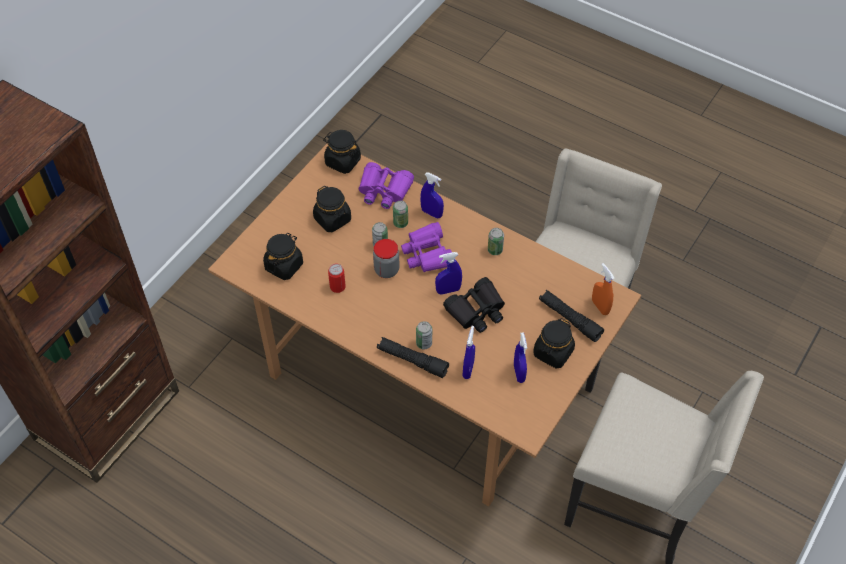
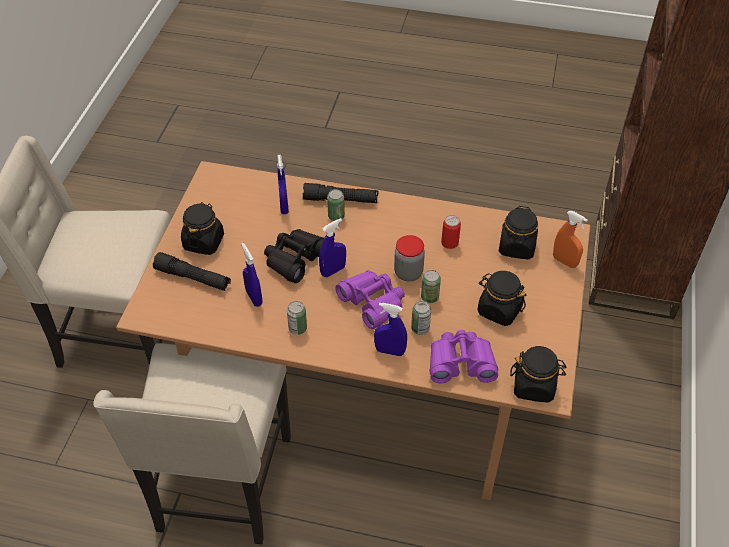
camera: 160 degrees right, 5 degrees down
(519, 373) = (233, 216): blue spray bottle -> blue spray bottle (254, 297)
(600, 307) = (161, 299): orange spray bottle -> orange spray bottle (564, 261)

